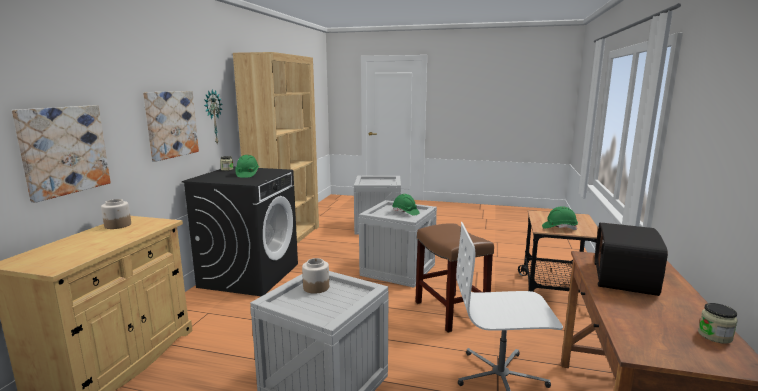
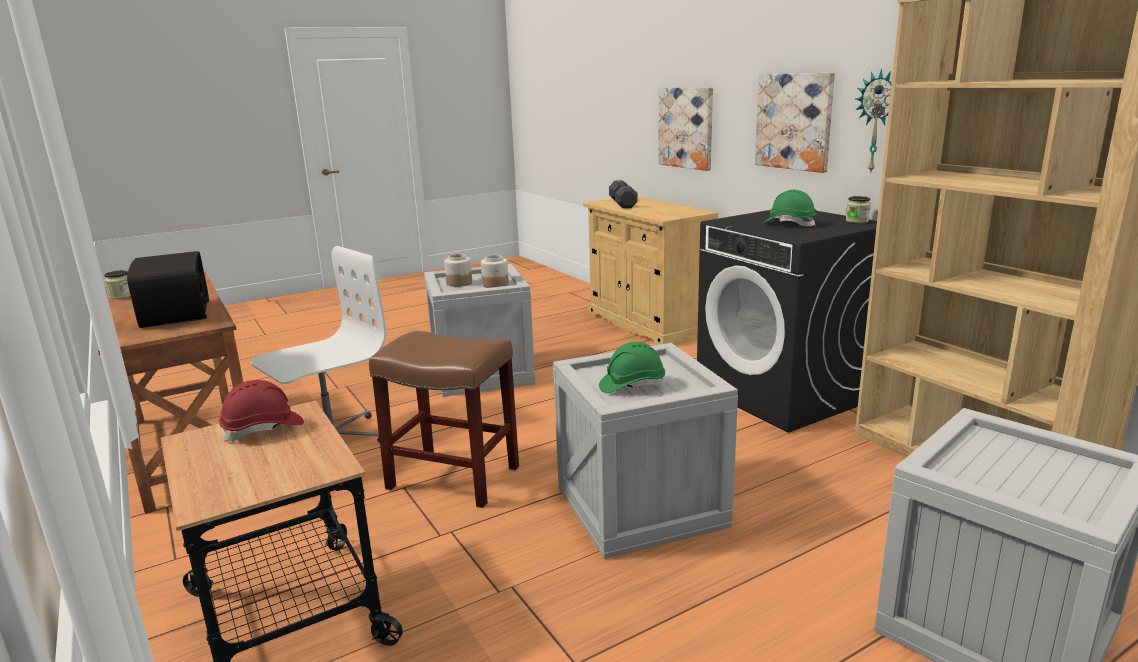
camera: 135 degrees right, 5 degrees up
(74, 253) = (622, 204): none -> black dumbbell
(118, 225) = (681, 210): jar -> jar (459, 283)
(559, 228) = (263, 429): green hard hat -> red hard hat

